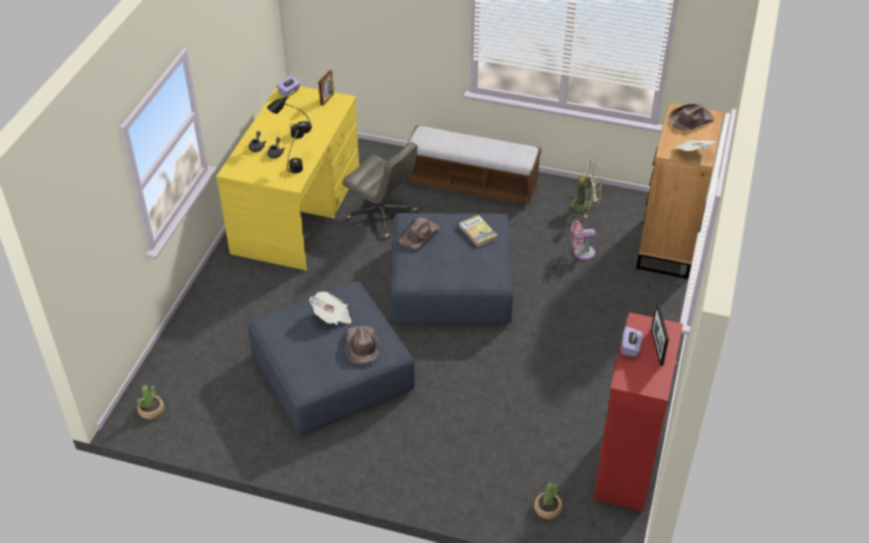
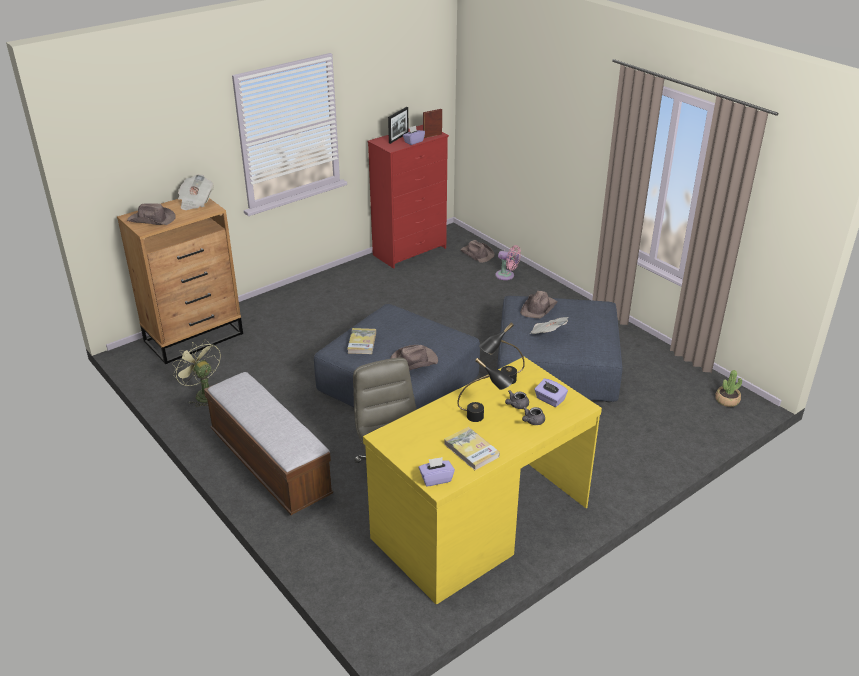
camera: 145 degrees left, 10 degrees down
(255, 166) = (549, 400): none -> purple tissue box
(282, 114) = (471, 450): none -> book
(327, 99) = (400, 446): picture frame -> picture frame (432, 135)
(547, 509) = (477, 254): potted plant -> brown hat
(581, 253) = (264, 361): pink fan -> pink fan (506, 276)

